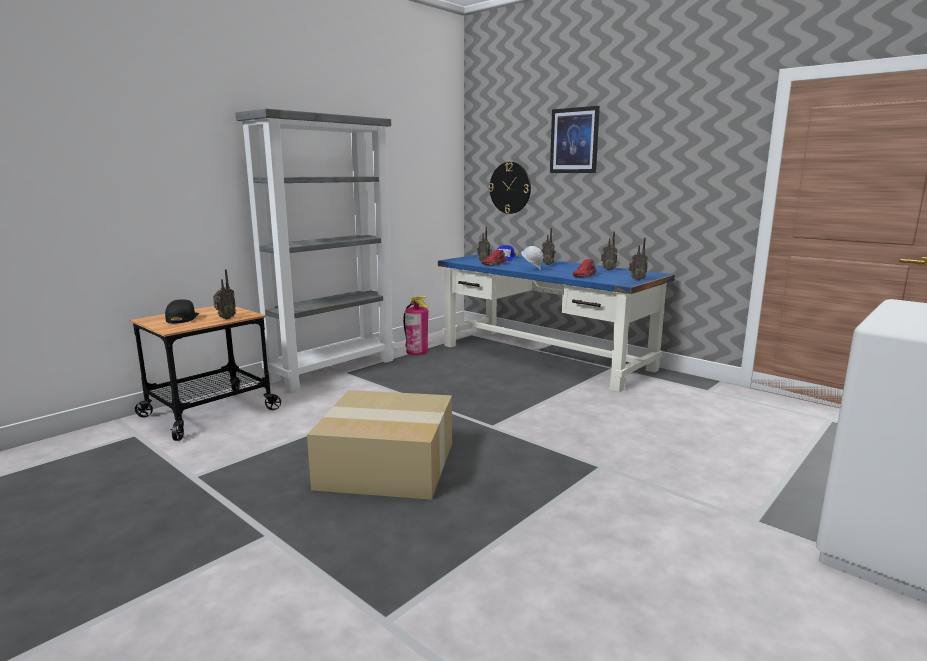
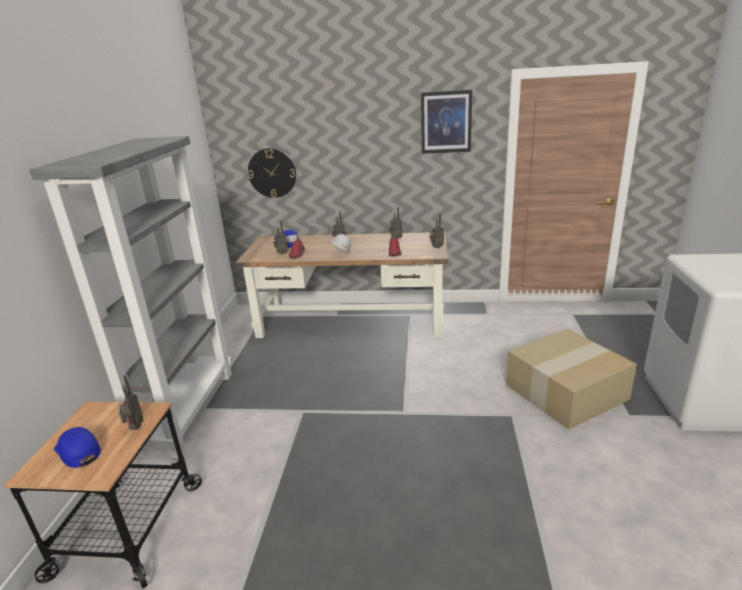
camera: 35 degrees left, 10 degrees up
(182, 318) = (78, 451): black cap -> blue cap
(384, 466) = (381, 497): cardboard box -> cardboard box (566, 393)
(417, 351) = (240, 354): fire extinguisher -> none
(545, 357) = (352, 321): blue desk -> brown desk
(574, 140) = (337, 126): picture -> picture (446, 122)

